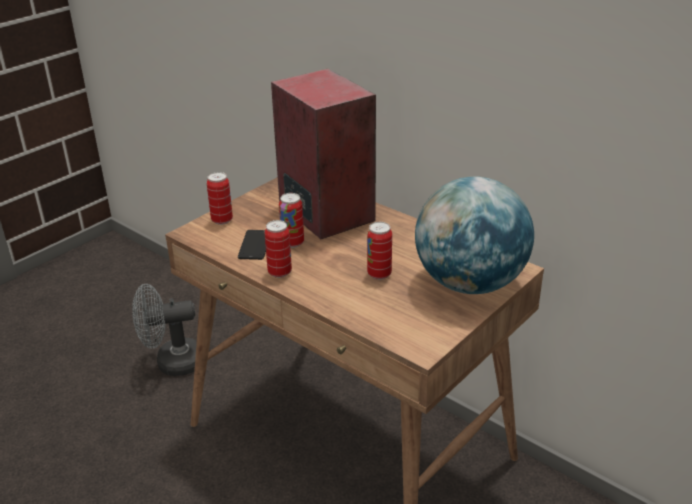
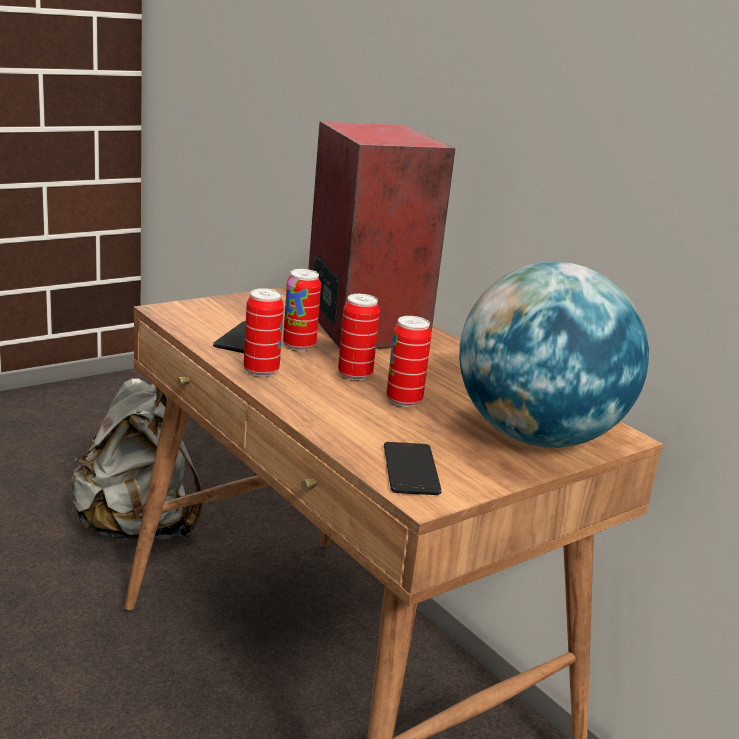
camera: 10 degrees right, 10 degrees down
(172, 363) = (138, 527): grey fan -> grey backpack
(222, 220) = (218, 307): can -> can (355, 375)
(406, 330) = (411, 469): none -> phone

